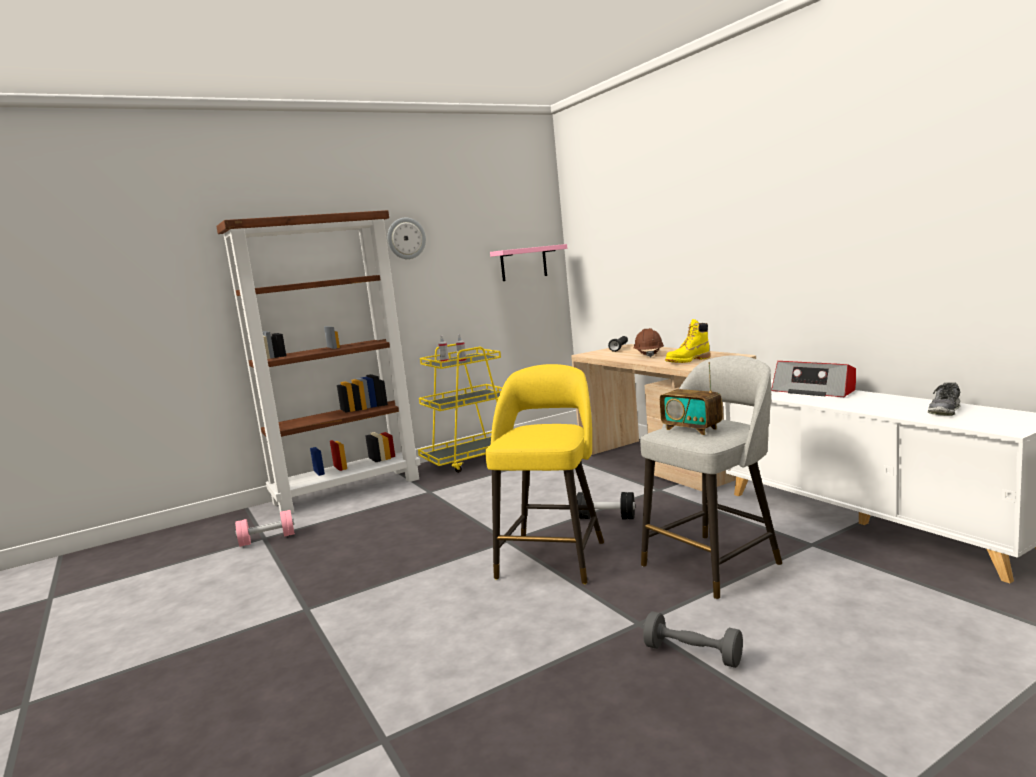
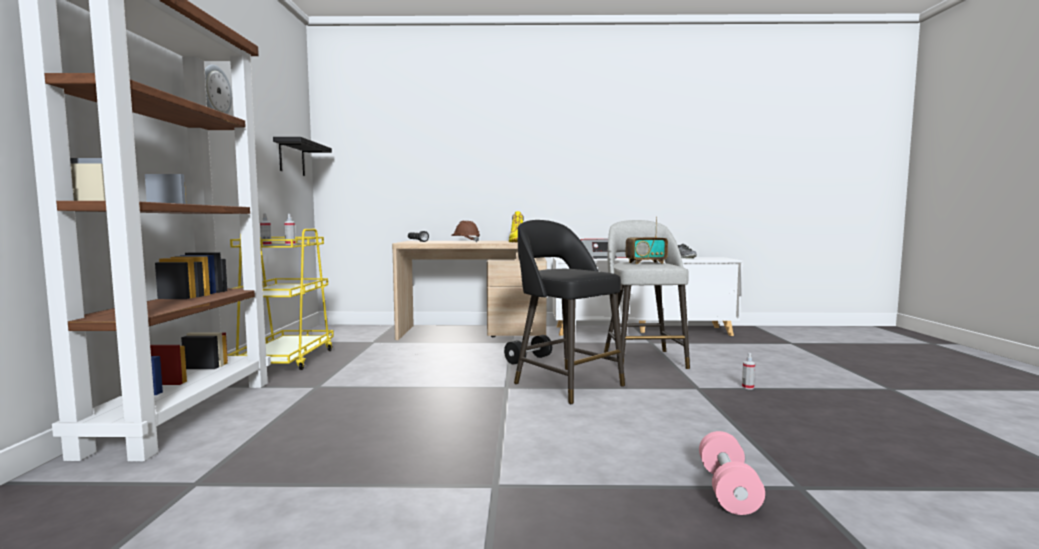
camera: 60 degrees left, 5 degrees down
(267, 539) = (208, 482): pink dumbbell -> pink dumbbell (728, 490)
(523, 263) = (292, 158): pink shelf -> black shelf
(552, 558) = (566, 383): yellow stool -> black stool
(693, 654) = (747, 387): grey dumbbell -> spray bottle

